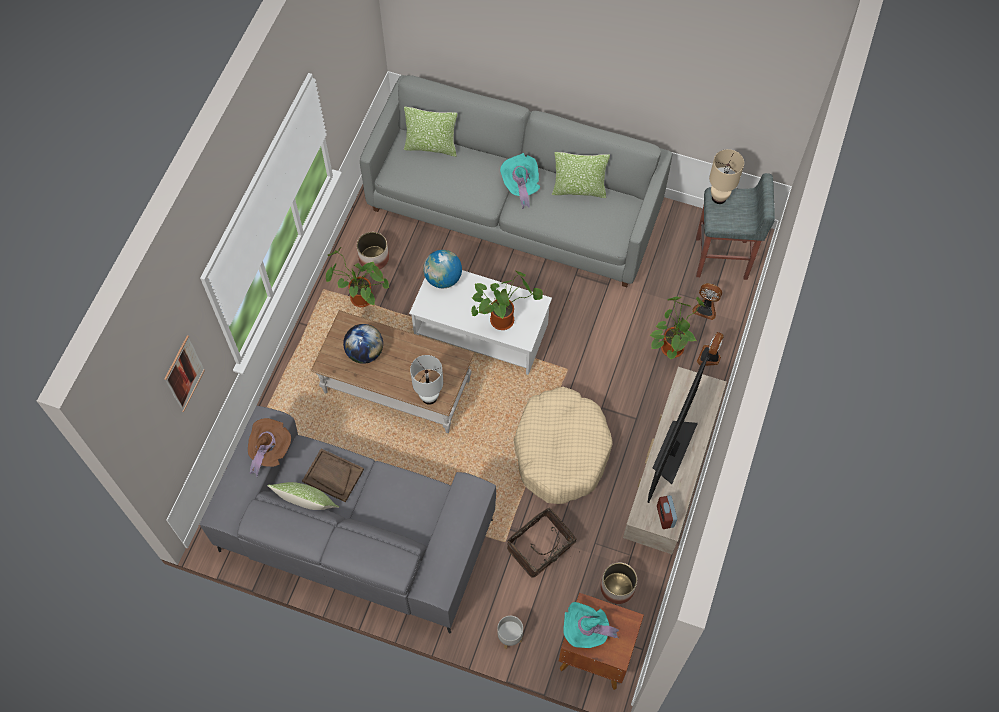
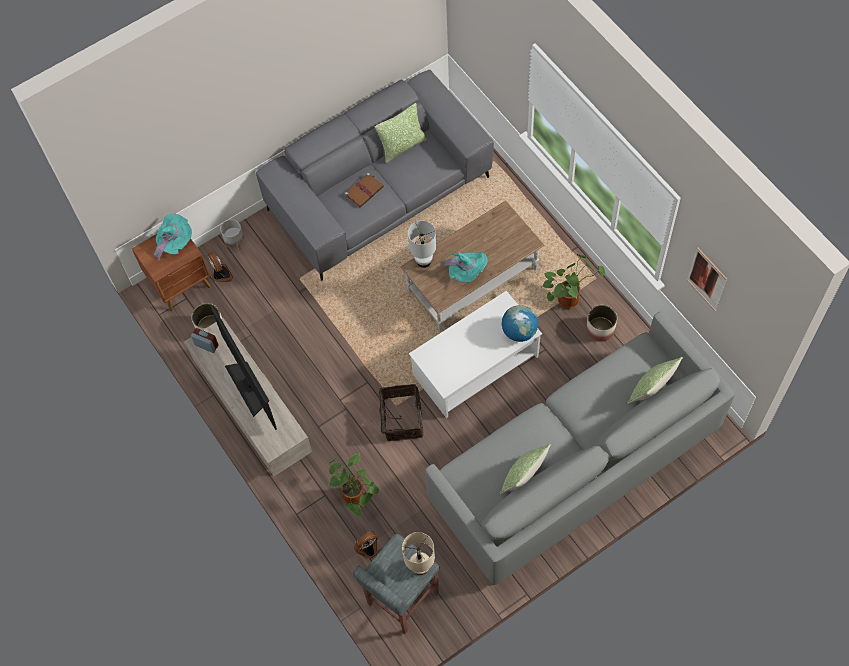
camera: 130 degrees right, 0 degrees up
(184, 374) = (495, 39): picture -> picture (707, 279)
(269, 450) = (450, 129): brown hat -> none
(333, 476) = (411, 170): brown tray -> none
(365, 352) = (493, 241): globe -> none
(386, 504) = (364, 190): none -> brown book
(504, 318) = (451, 352): potted plant -> none
(520, 186) = (559, 432): turquoise hat -> turquoise hat (466, 272)
(540, 549) = (276, 297): basket -> basket (401, 419)
(561, 450) = (335, 357): beige dog bed -> none
(709, 357) = (324, 518): fan -> fan (221, 275)

